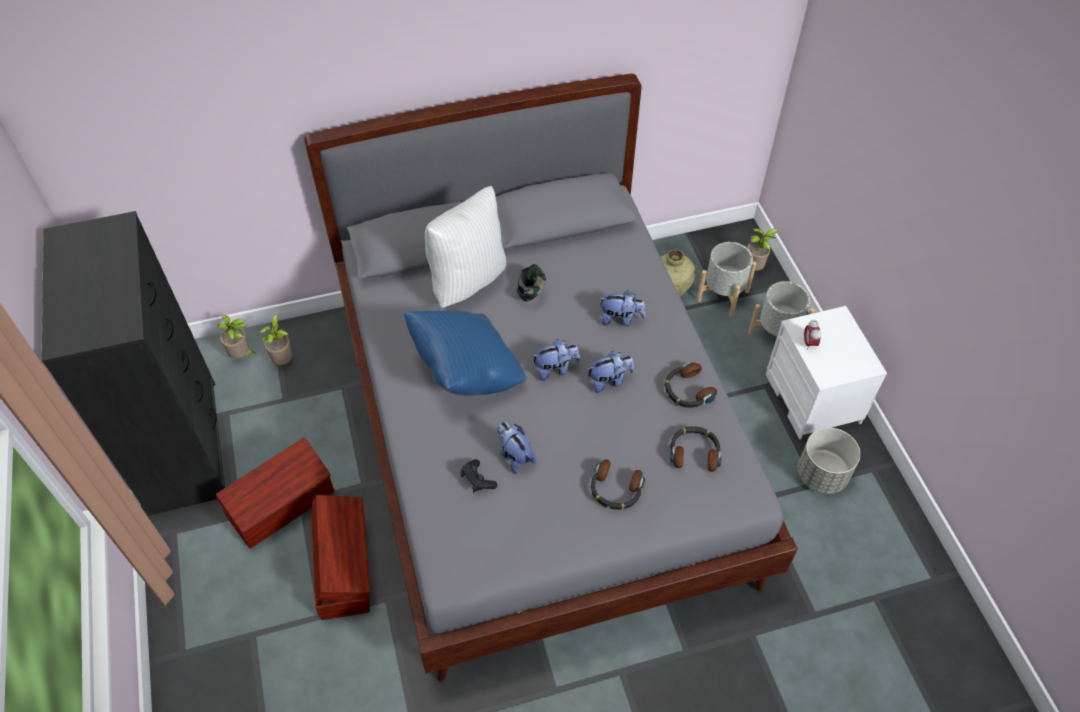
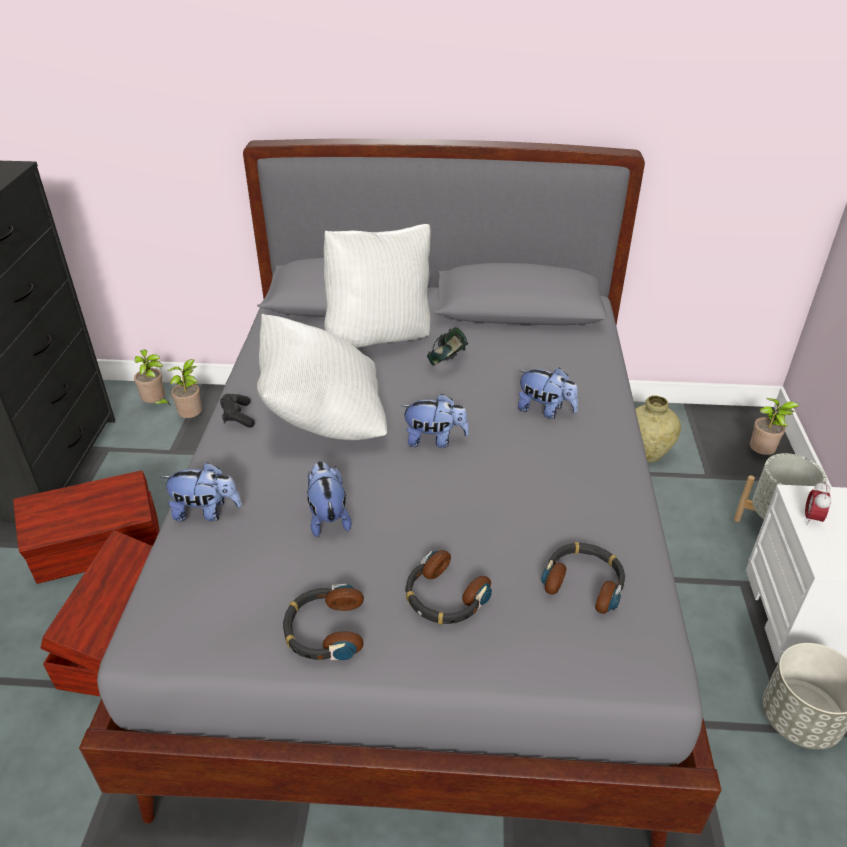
camera: 20 degrees right, 15 degrees down
(467, 372) = (324, 418): blue pillow -> white pillow
(477, 480) = (262, 531): black game controller -> black game controller (238, 417)
(609, 381) = (499, 469): plush toy -> plush toy (206, 512)
(687, 390) = (603, 505): headphones -> headphones (324, 630)
(722, 295) = (711, 472): grey planter -> none

